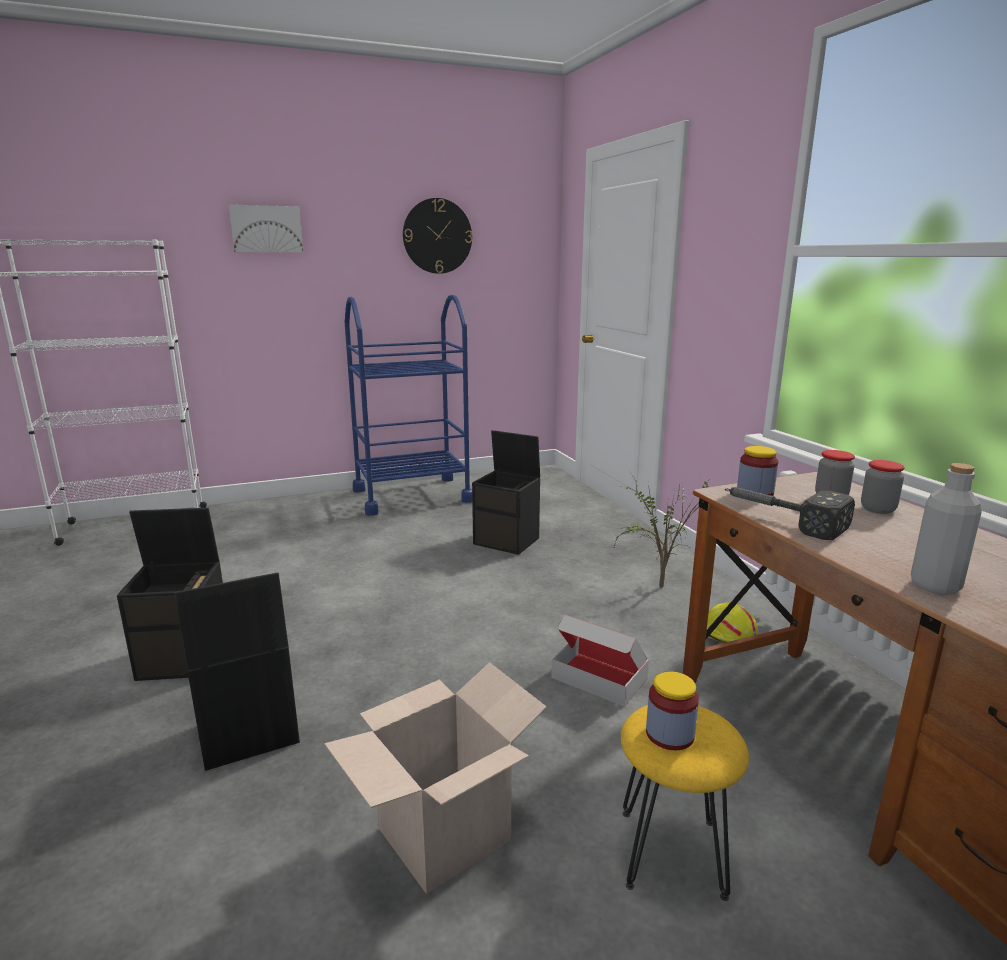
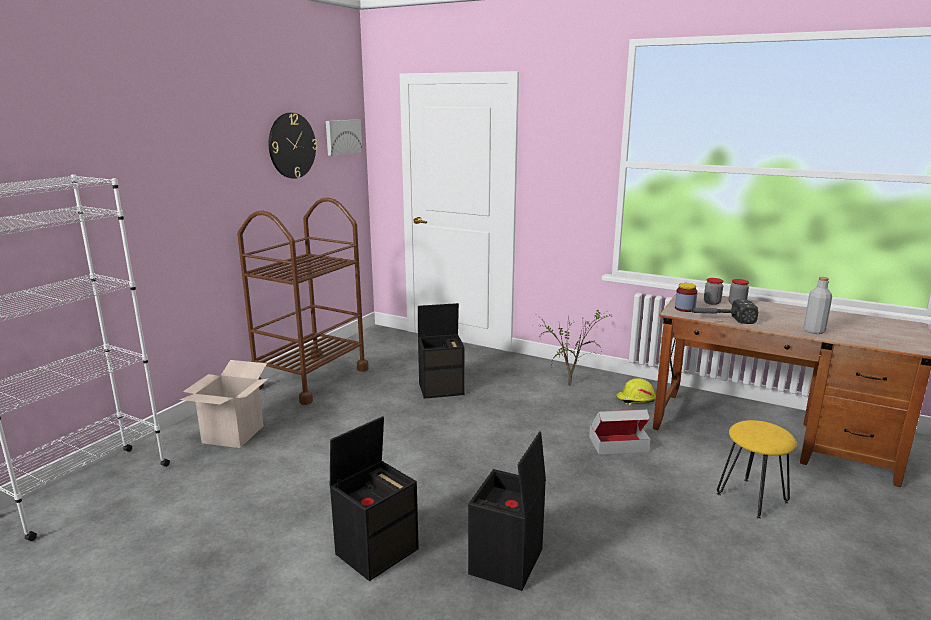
camera: 40 degrees left, 0 degrees up
(266, 229) = (164, 152): picture -> picture (342, 137)
(412, 495) = (311, 378): blue cart -> brown cart
(443, 834) = (674, 543): cardboard box -> cardboard box (233, 434)
(669, 734) = (761, 434): jar -> none

